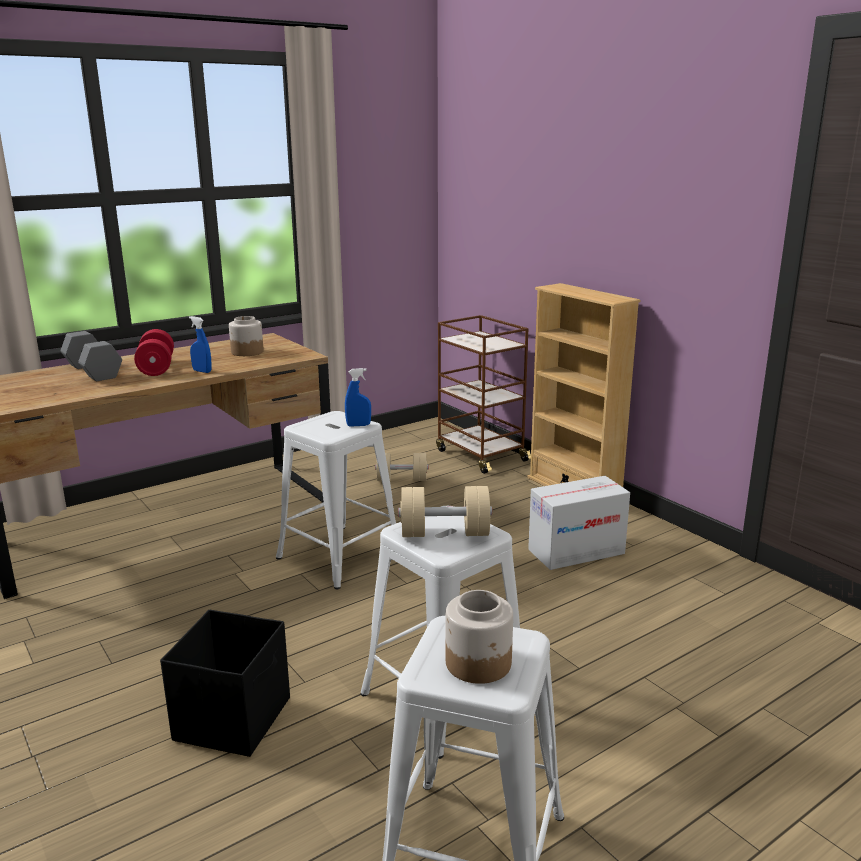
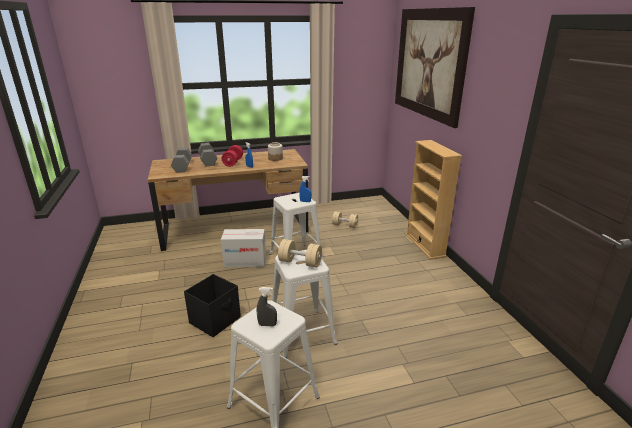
camera: 20 degrees right, 5 degrees up
(40, 388) = (183, 167): none -> grey dumbbell
(479, 663) = (267, 324): jar -> grey spray bottle
(480, 455) = (390, 219): brown cart -> none
(536, 140) = (429, 63): none -> picture
(576, 551) = (405, 277): cardboard box -> cardboard box (245, 261)

